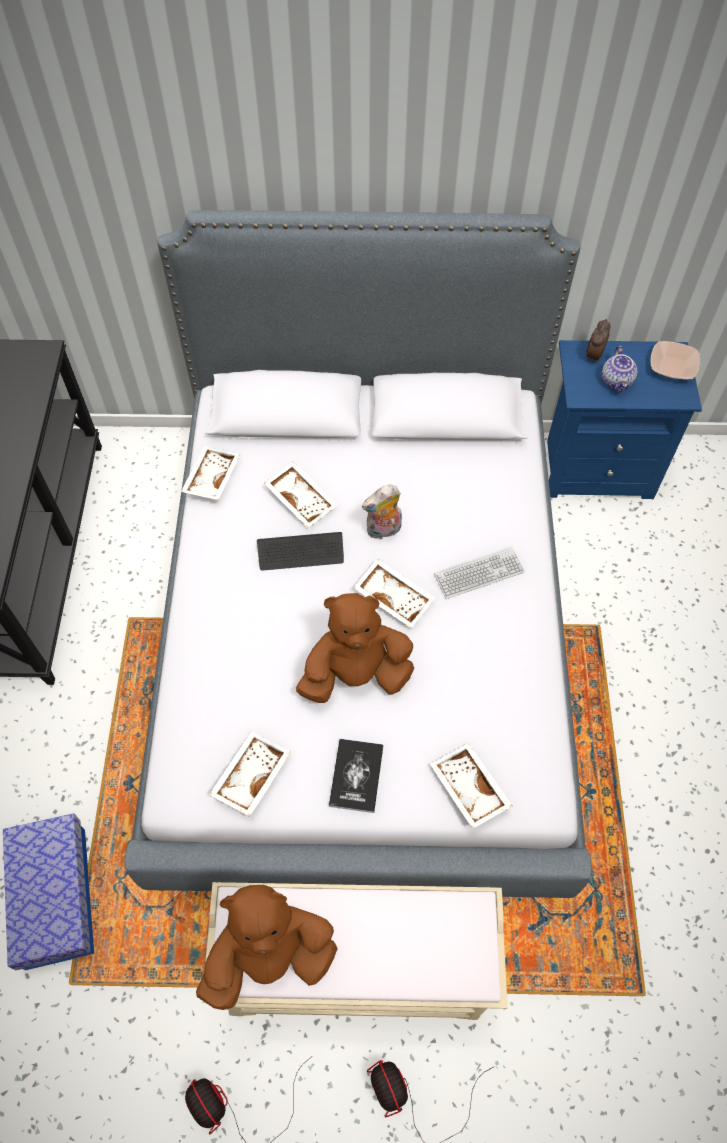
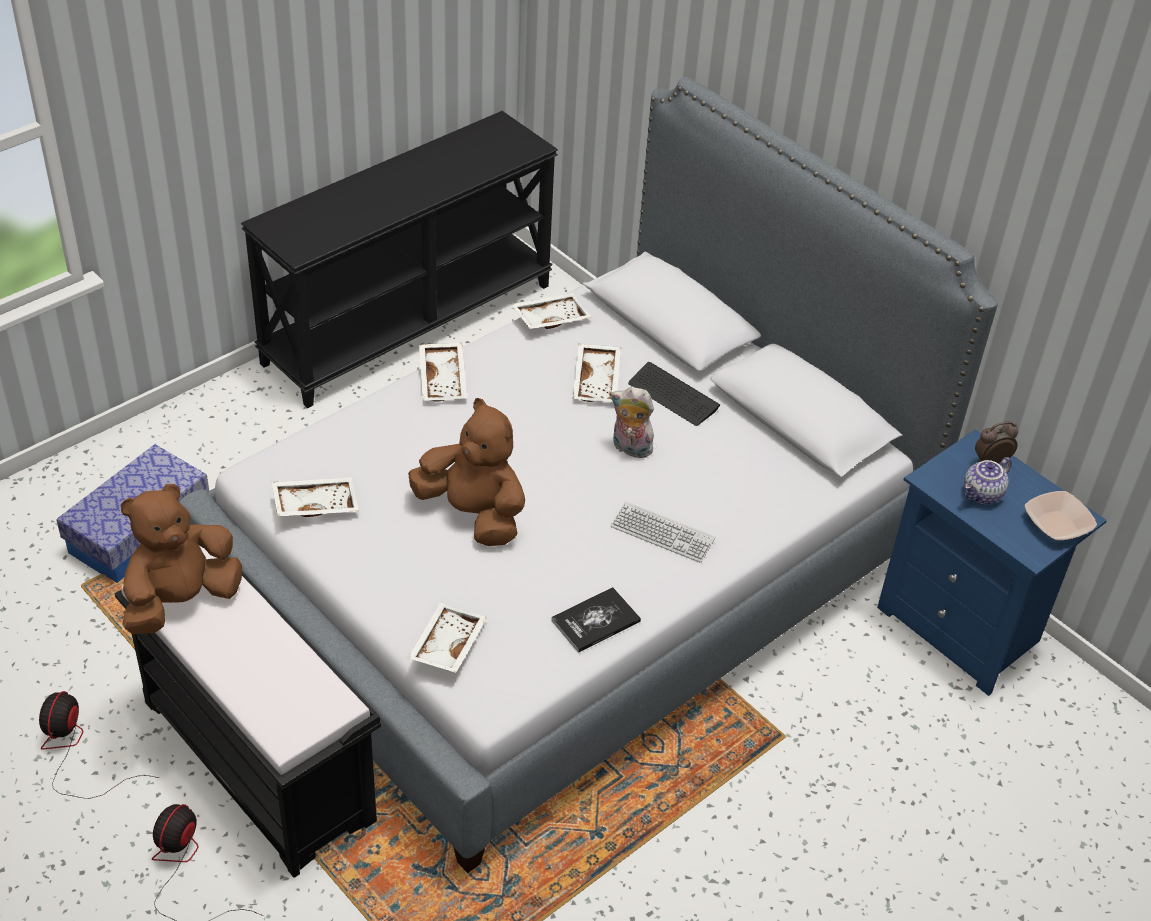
camera: 45 degrees right, 15 degrees down
(270, 956) = (181, 601): brown plush toy -> brown plush toy turned 75 degrees counterclockwise
(300, 552) = (546, 411): keyboard -> keyboard (673, 396)
(356, 776) = (383, 568): book -> book (595, 621)
(358, 968) = (261, 761): beige bench -> black bench
(394, 597) = (573, 493): white tray -> white tray (444, 379)

